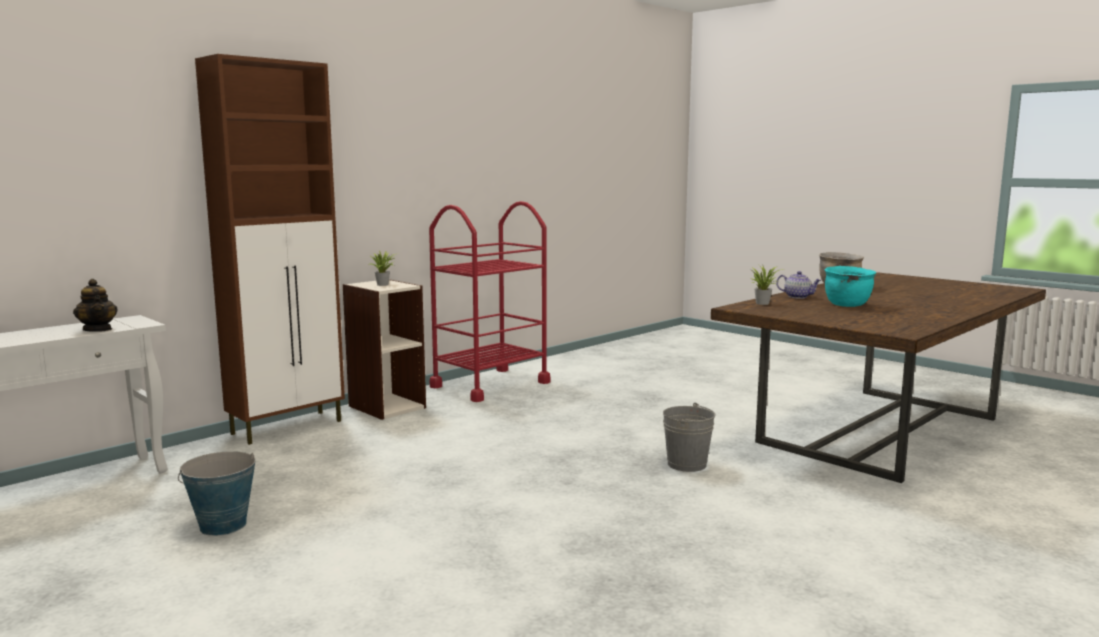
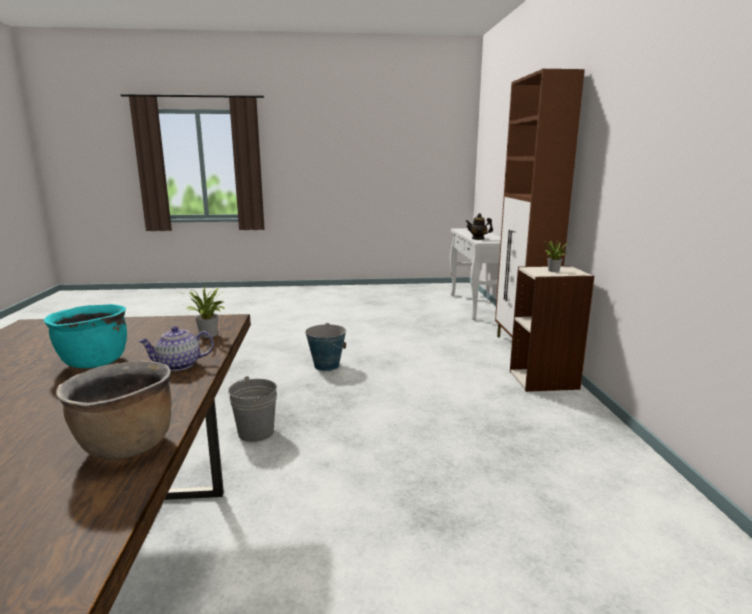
camera: 130 degrees right, 5 degrees up
(222, 525) = (390, 320): bucket -> bucket (326, 366)
(490, 384) = (589, 441): red cart -> none

